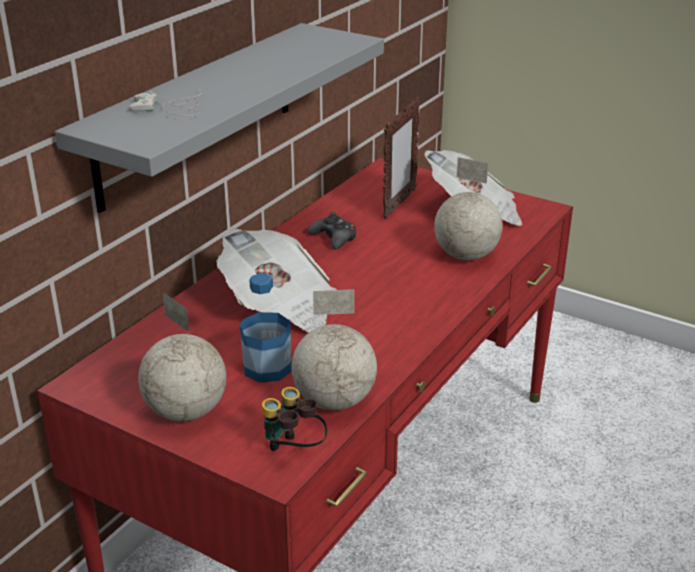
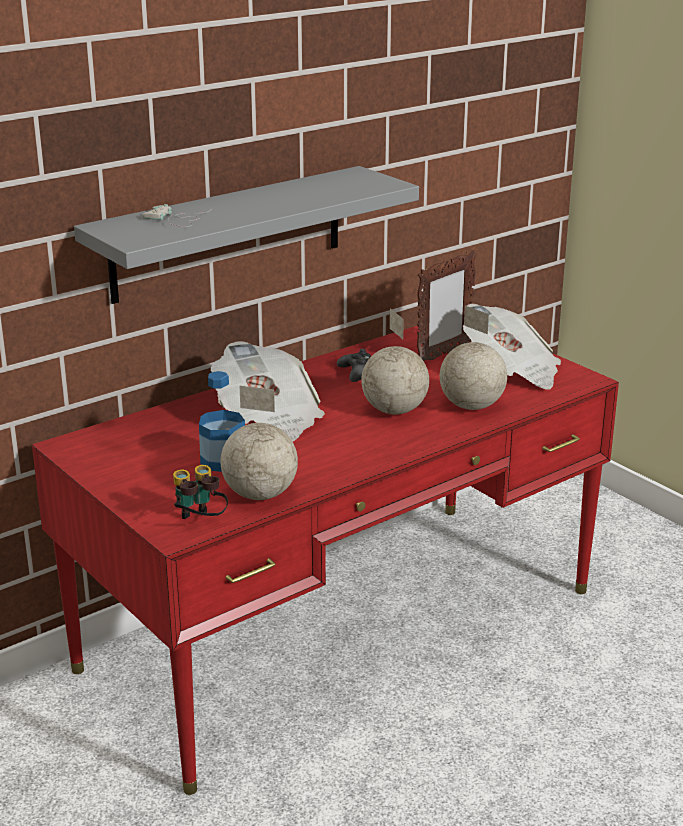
camera: 20 degrees right, 5 degrees down
(186, 411) = (135, 479): globe -> globe (394, 410)

